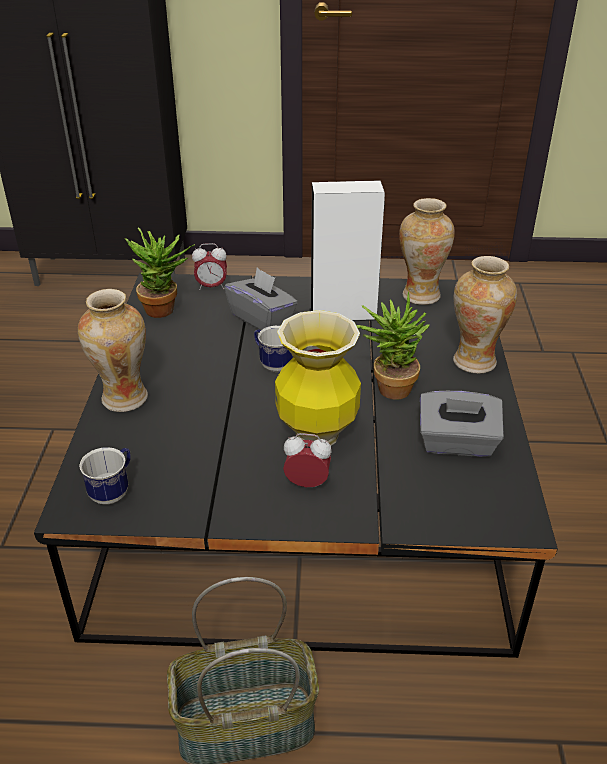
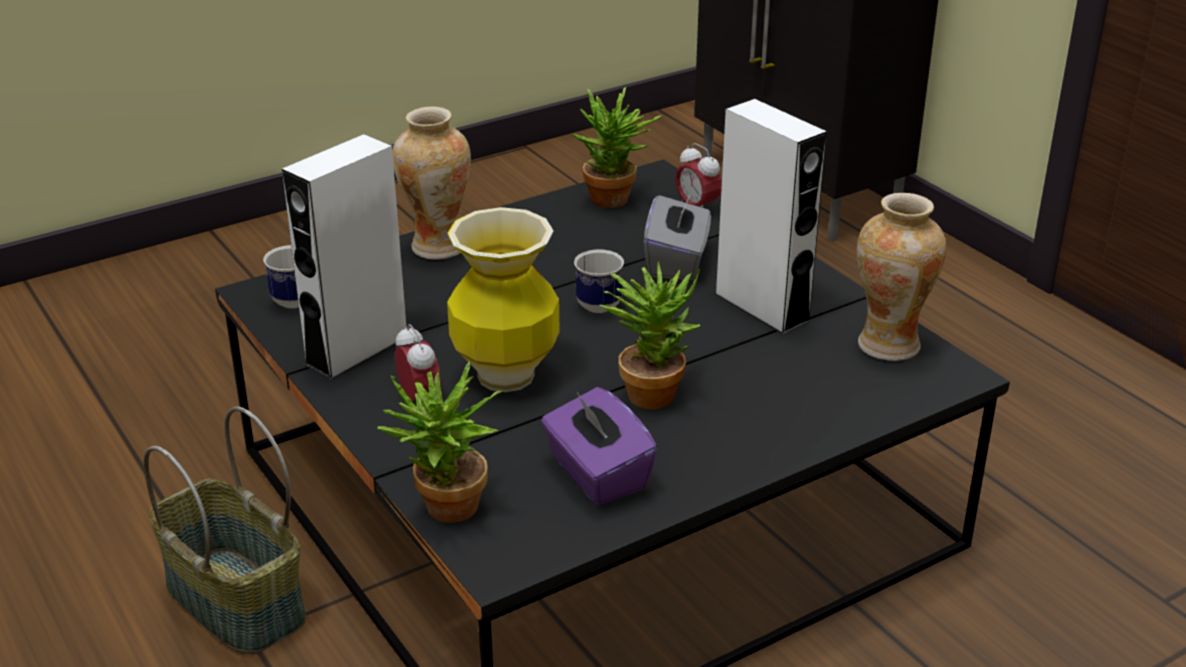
camera: 55 degrees right, 5 degrees down
(214, 489) = (357, 350): none -> white speaker
(448, 524) = (445, 513): none -> potted plant
(457, 443) = (597, 474): grey tissue box -> purple tissue box
(474, 361) = (789, 434): vase -> none

